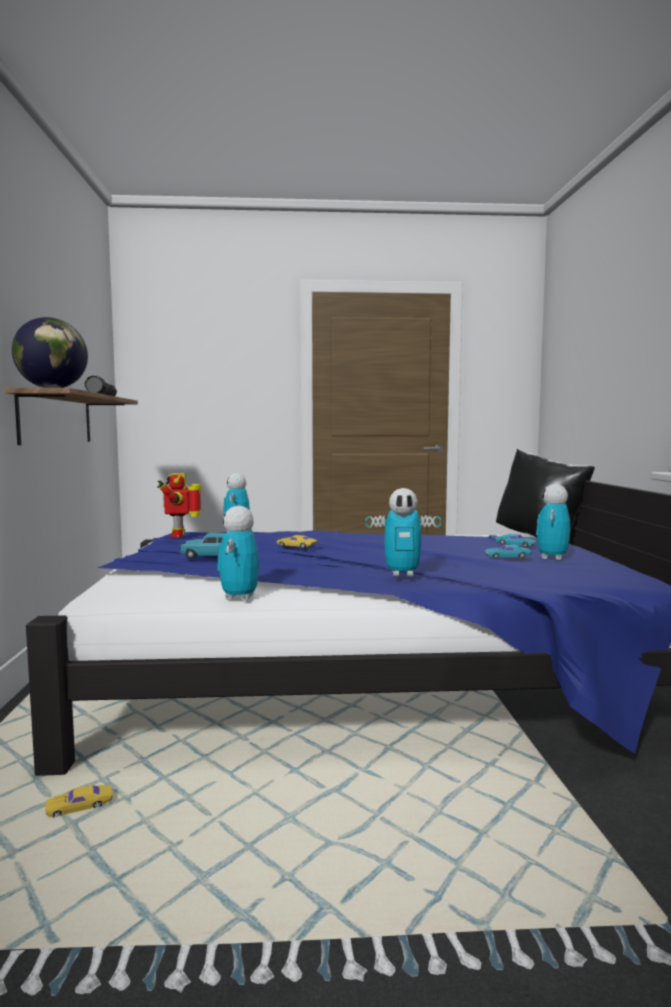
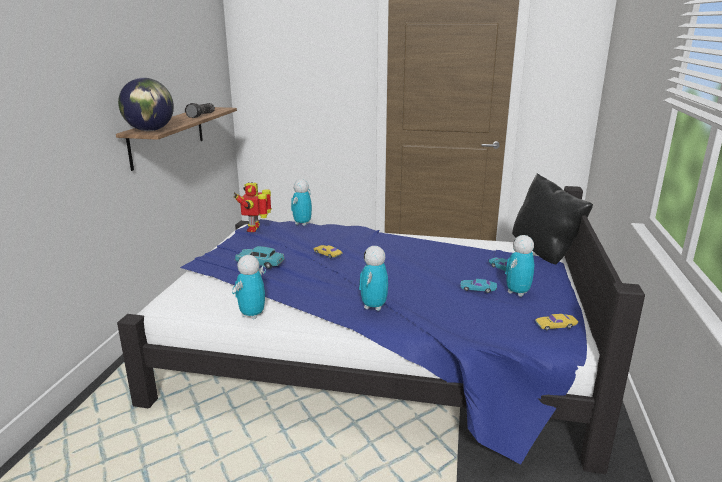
camera: 15 degrees right, 15 degrees up
(79, 806) = (149, 434): yellow toy car -> yellow toy car (555, 325)
(402, 574) = (373, 306): toy robot -> toy robot turned 90 degrees clockwise

